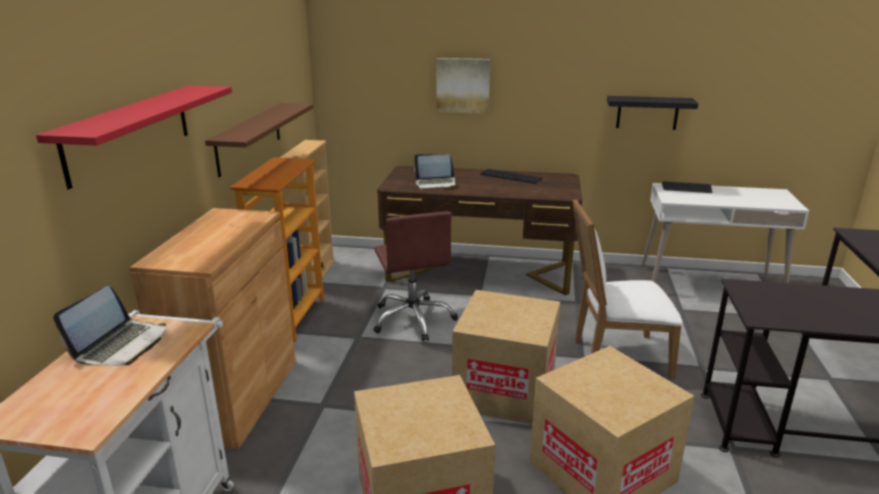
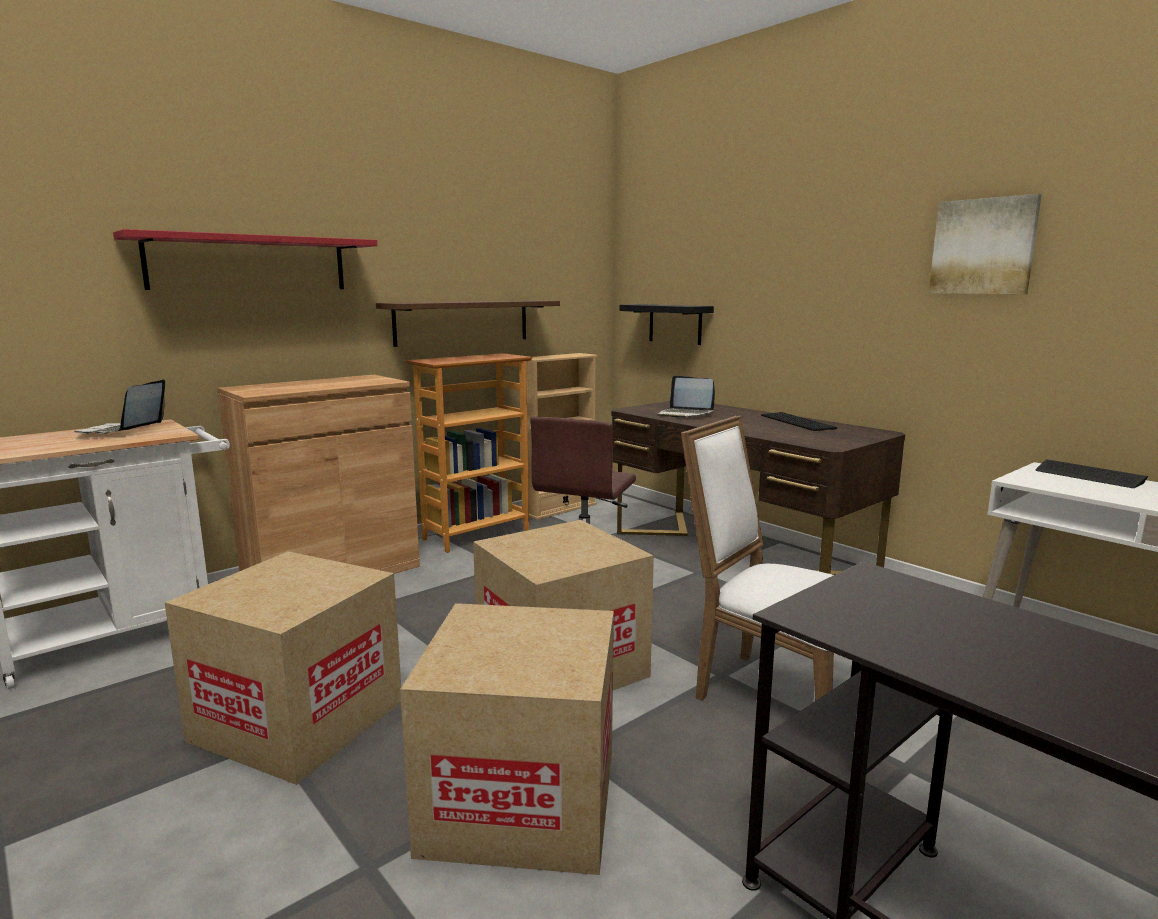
camera: 40 degrees right, 10 degrees down
(121, 345) = (122, 431): laptop -> laptop turned 120 degrees clockwise
(463, 85) = (761, 295): picture -> picture (983, 246)
(647, 112) = (1030, 337): black shelf -> black shelf (675, 324)

